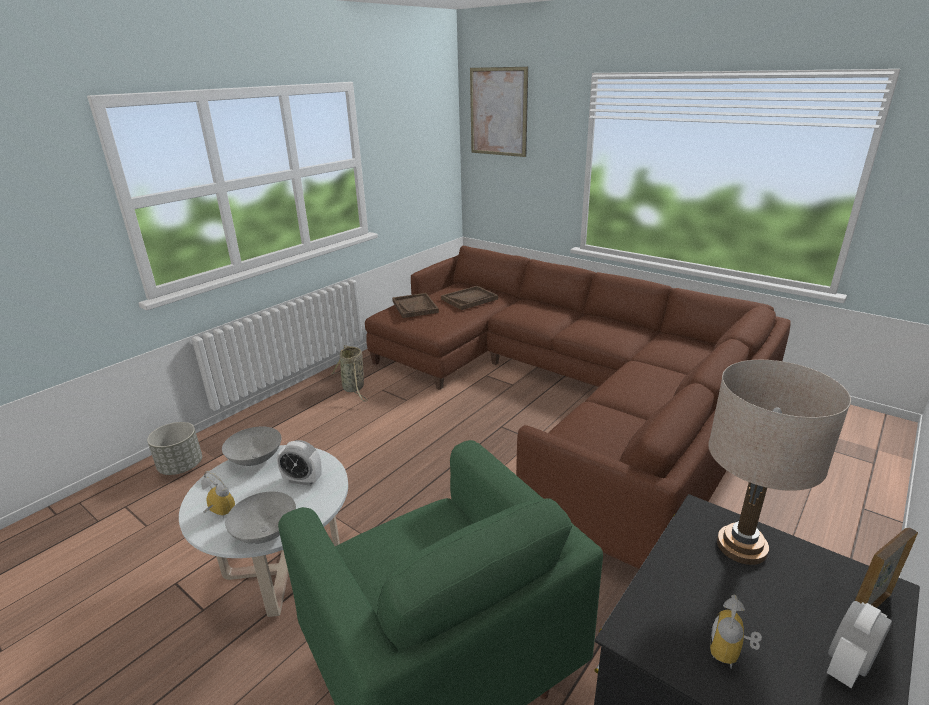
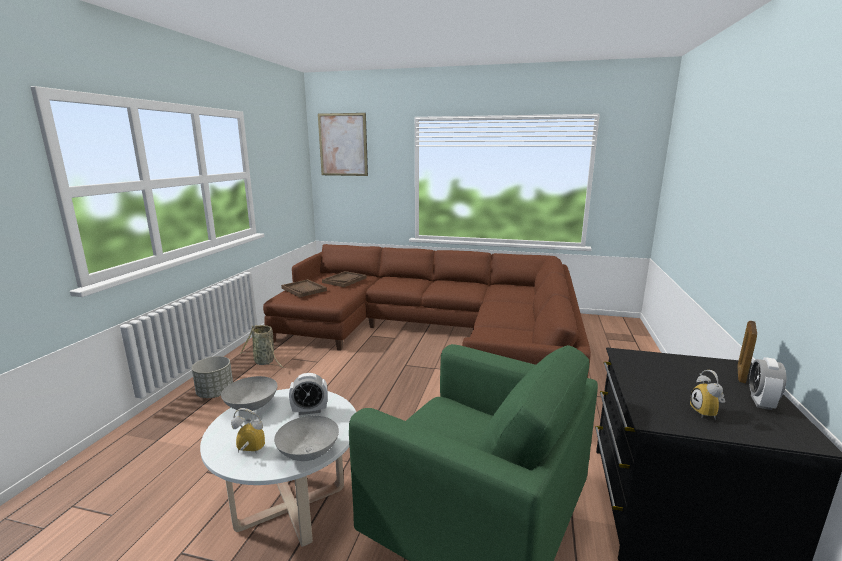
camera: 25 degrees left, 10 degrees down
(181, 467) = (122, 455): grey planter -> grey planter (216, 393)
(741, 546) = (658, 364): beige table lamp -> none

